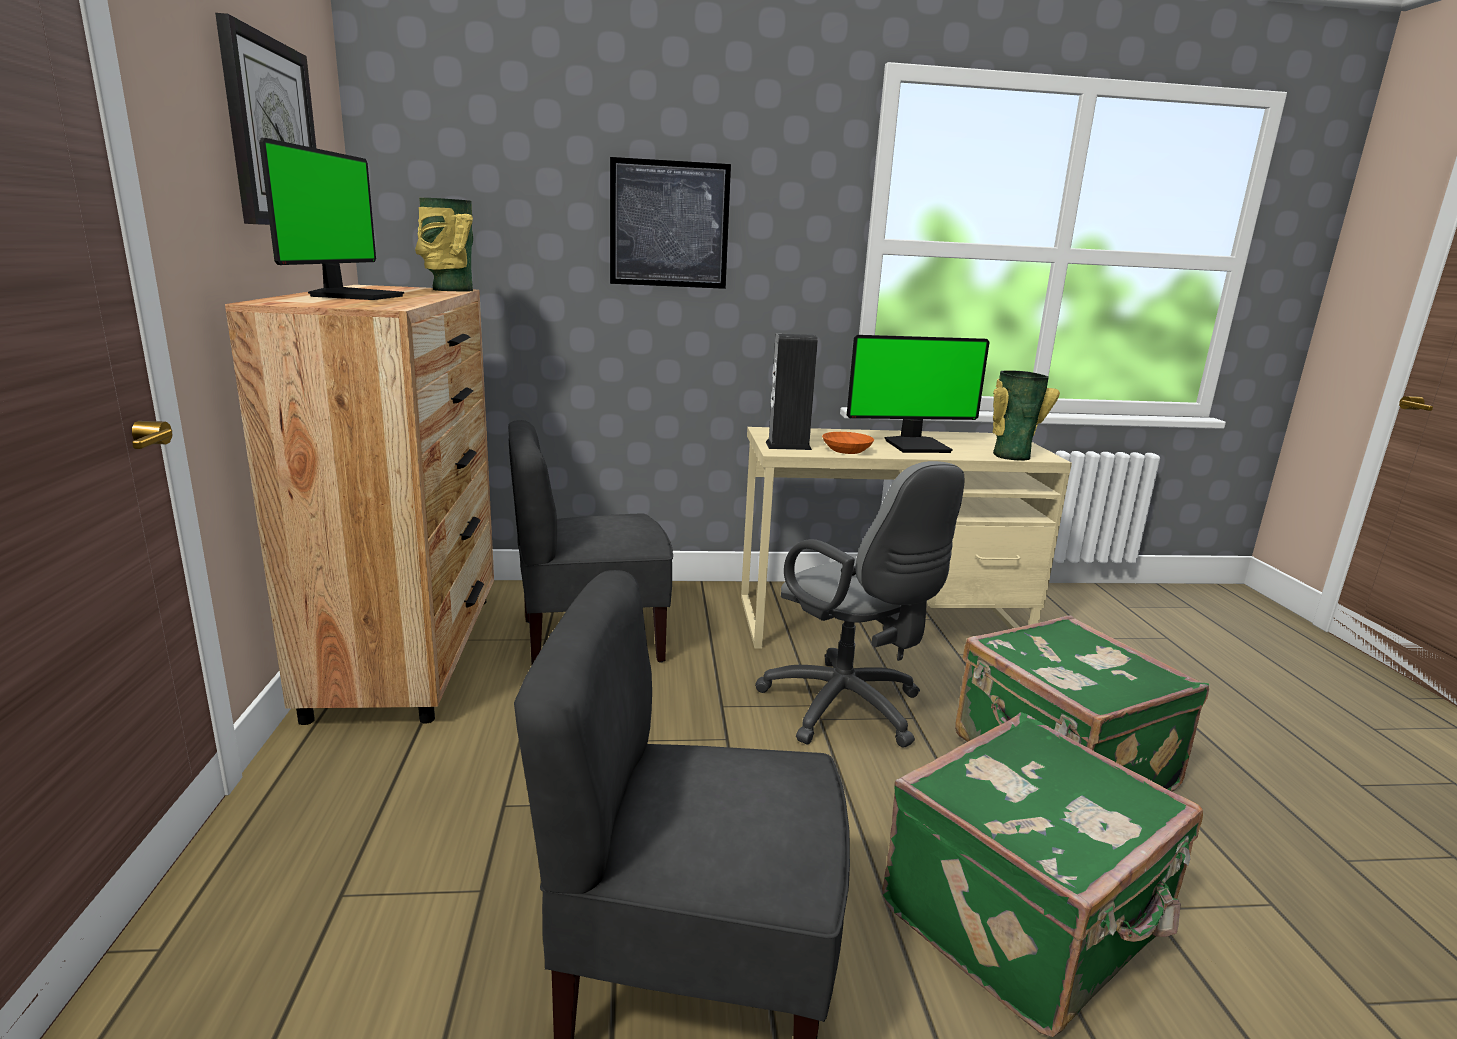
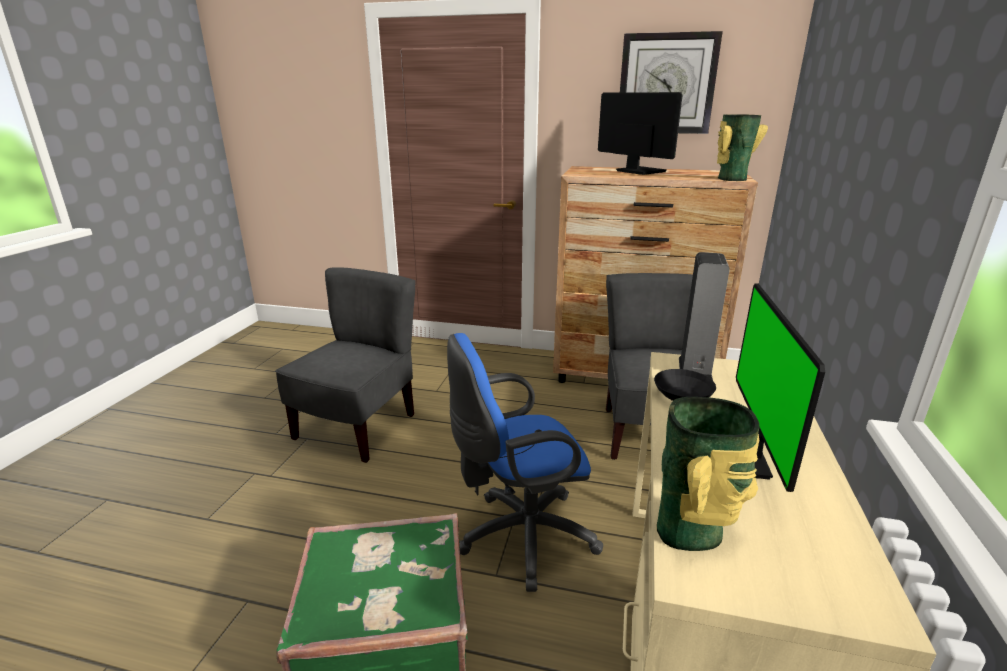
camera: 110 degrees right, 5 degrees up
(354, 296) = (638, 171): monitor -> monitor turned 150 degrees counterclockwise
(669, 224) = (864, 135): picture -> none
(845, 450) = (683, 395): orange bowl -> black bowl
(848, 710) = (520, 537): grey office chair -> blue office chair
(1027, 921) = (294, 535): green suitcase -> none

